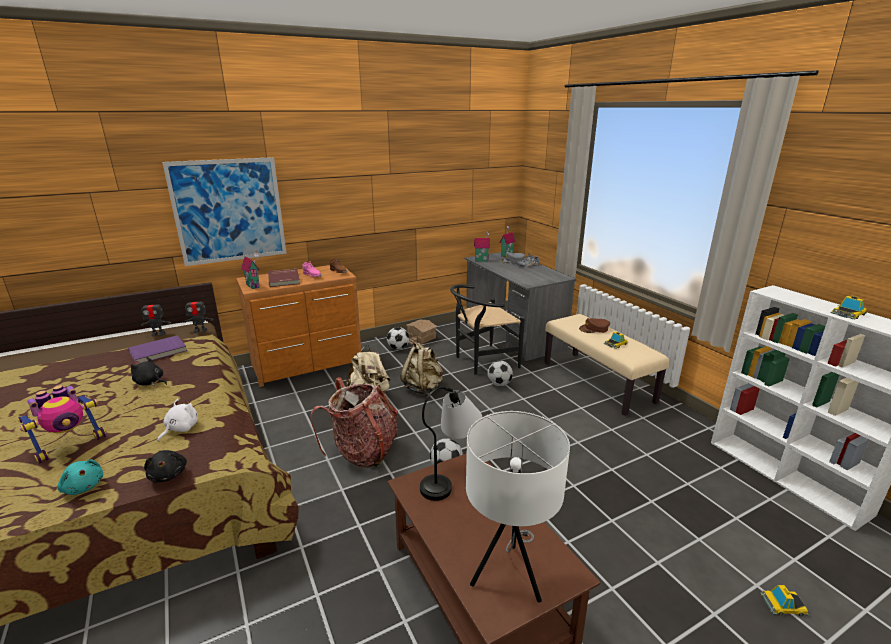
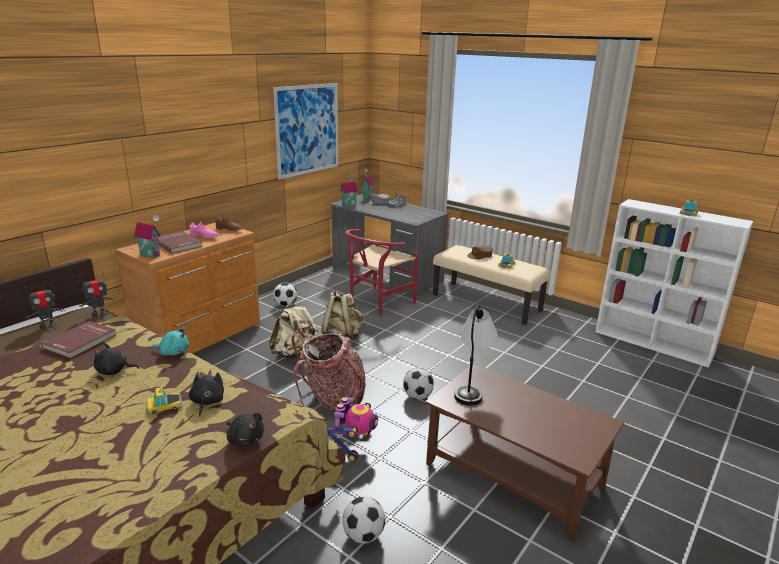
camera: 25 degrees left, 0 degrees up
(71, 445) = (101, 443): toy robot -> toy robot (353, 445)
(83, 486) = (168, 470): turquoise plush toy -> turquoise plush toy (173, 352)
(158, 352) = (81, 341): purple book -> red book
(180, 429) = (207, 402): white plush toy -> black plush toy
(229, 211) = (105, 172): picture -> picture (307, 129)
(422, 338) = (302, 292): toy house -> none
(481, 361) = (377, 303): black chair -> red chair
(499, 384) = (408, 320): football -> football (363, 536)
(509, 574) = (568, 434): white table lamp -> none
(783, 604) = (696, 421): toy car -> toy car (164, 405)

